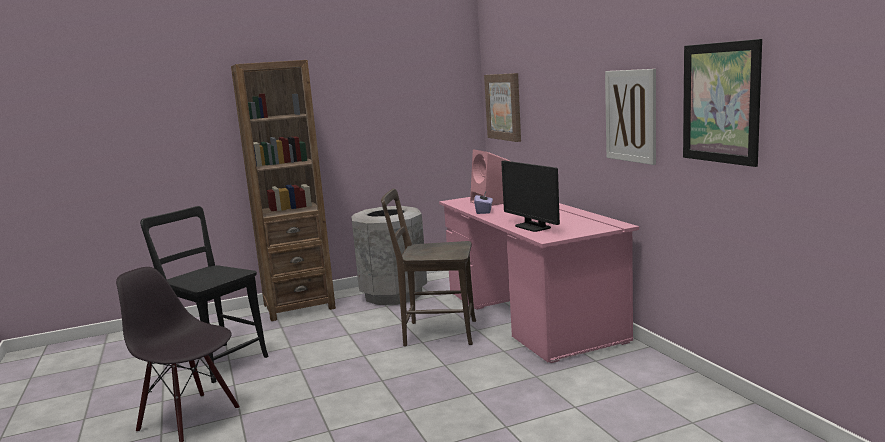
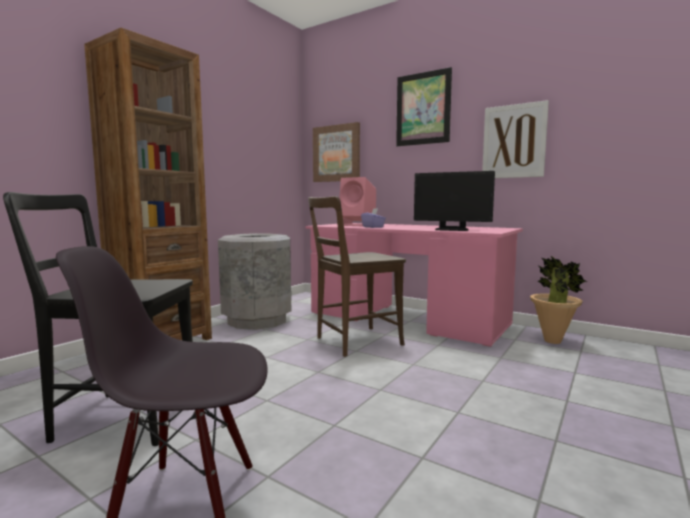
camera: 35 degrees left, 5 degrees down
(634, 371) = (553, 341): none -> potted plant
(720, 103) = (627, 119): picture -> picture (423, 109)

